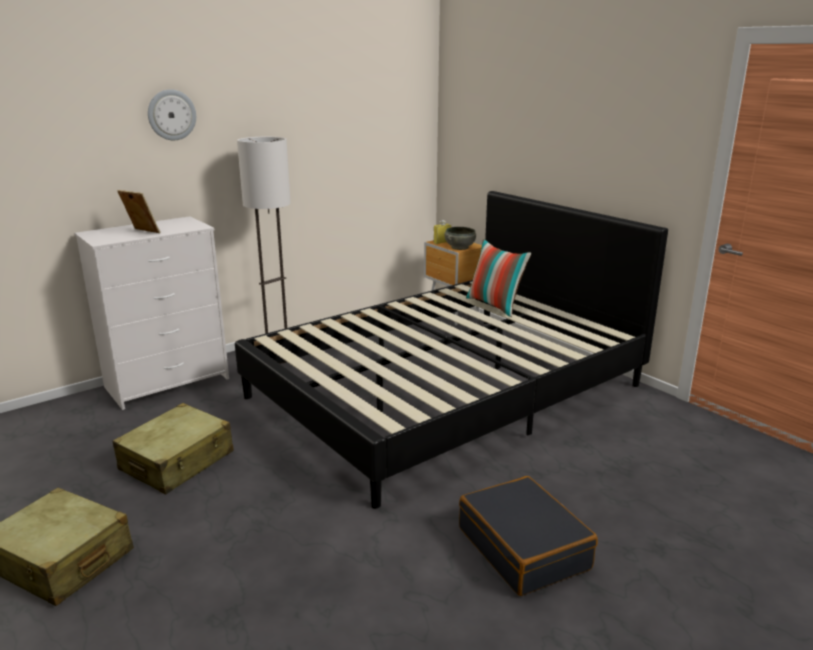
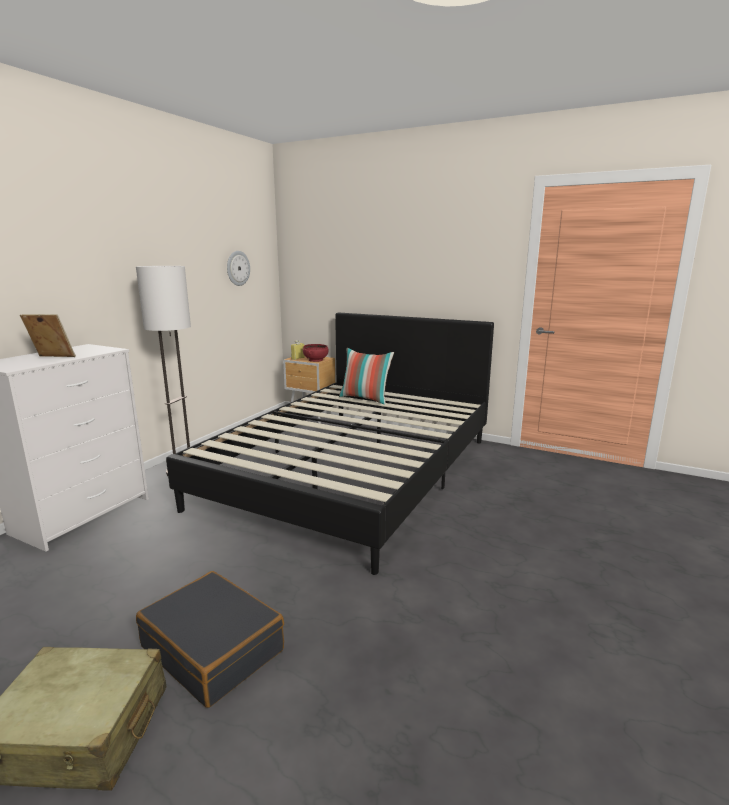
camera: 25 degrees left, 5 degrees down
(171, 115) = (64, 241): wall clock -> wall clock (237, 268)
(177, 461) = (149, 585): beige suitcase -> none
(459, 247) = (315, 360): grey bowl -> red bowl
(524, 548) = (513, 571): black suitcase -> black suitcase (213, 648)

